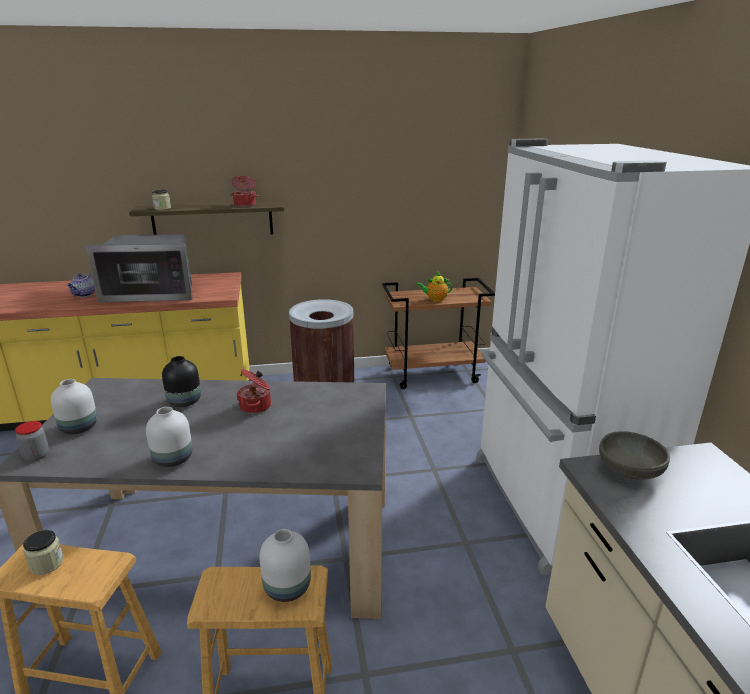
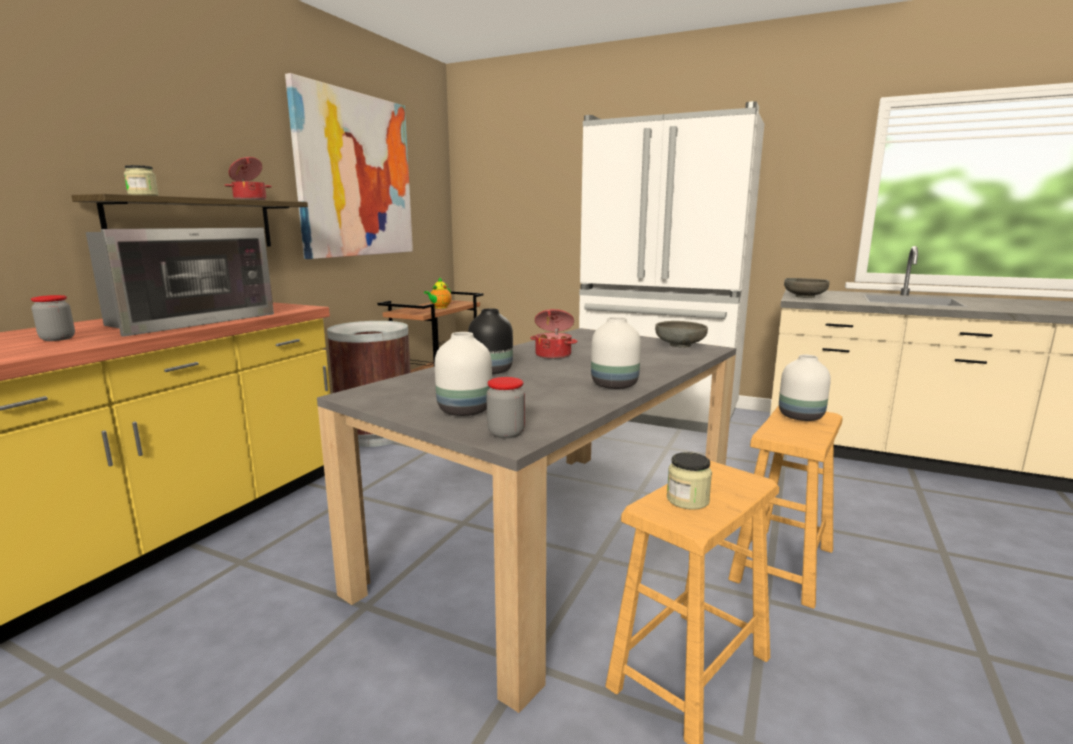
camera: 55 degrees left, 10 degrees down
(84, 295) = (57, 339): teapot -> jar
(358, 450) = (679, 345): none -> grey bowl
(370, 173) = (356, 176): none -> picture

